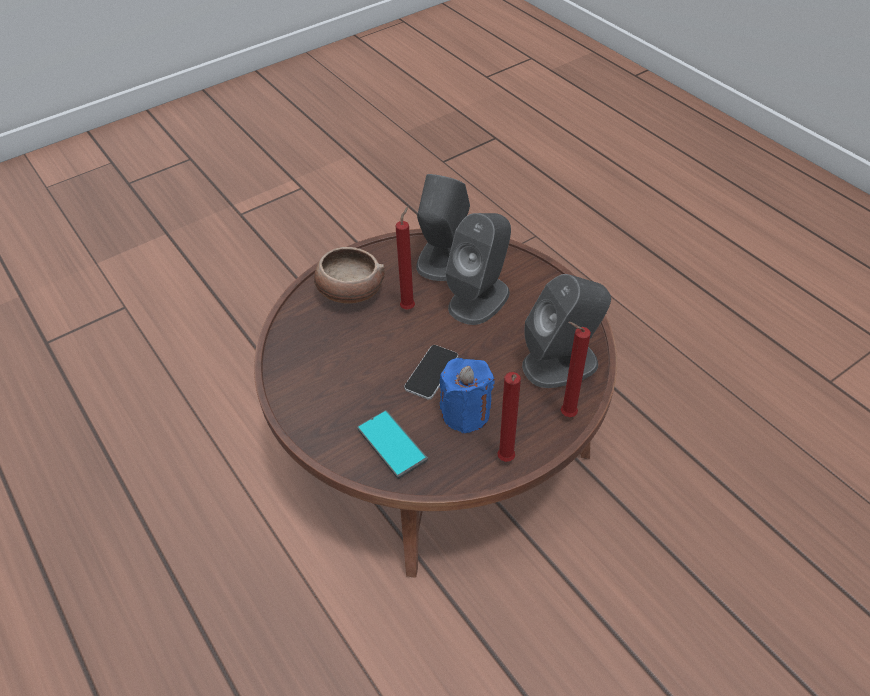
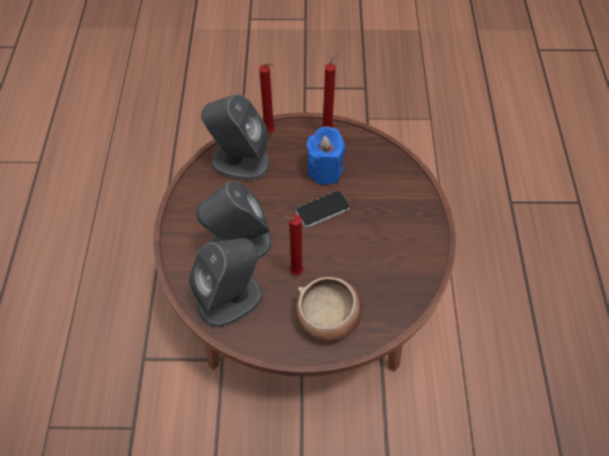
camera: 145 degrees left, 10 degrees up
(392, 444) = (385, 175): phone -> none

